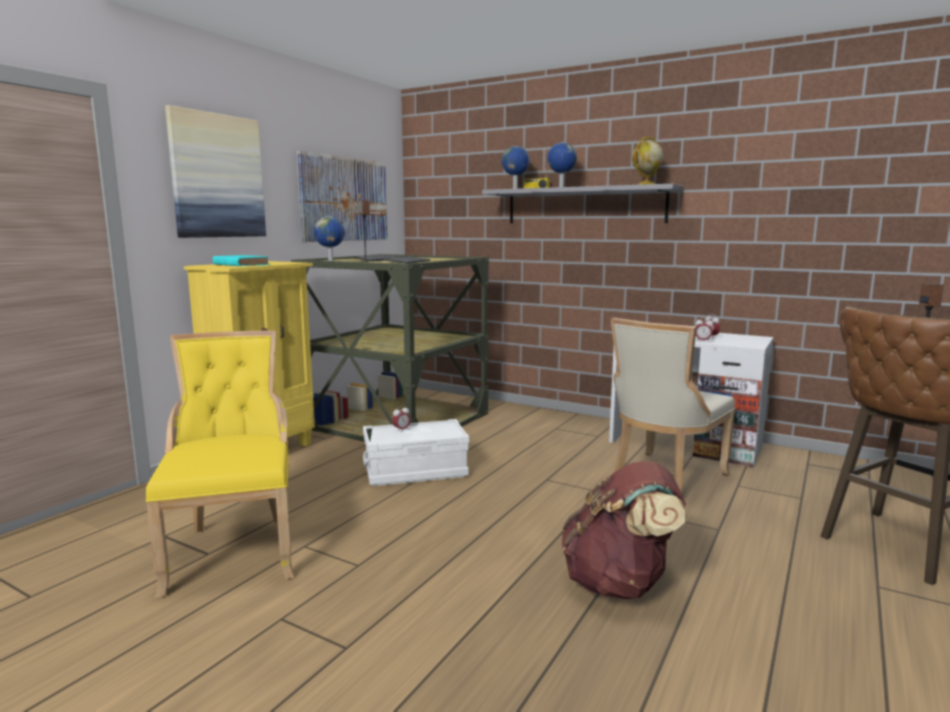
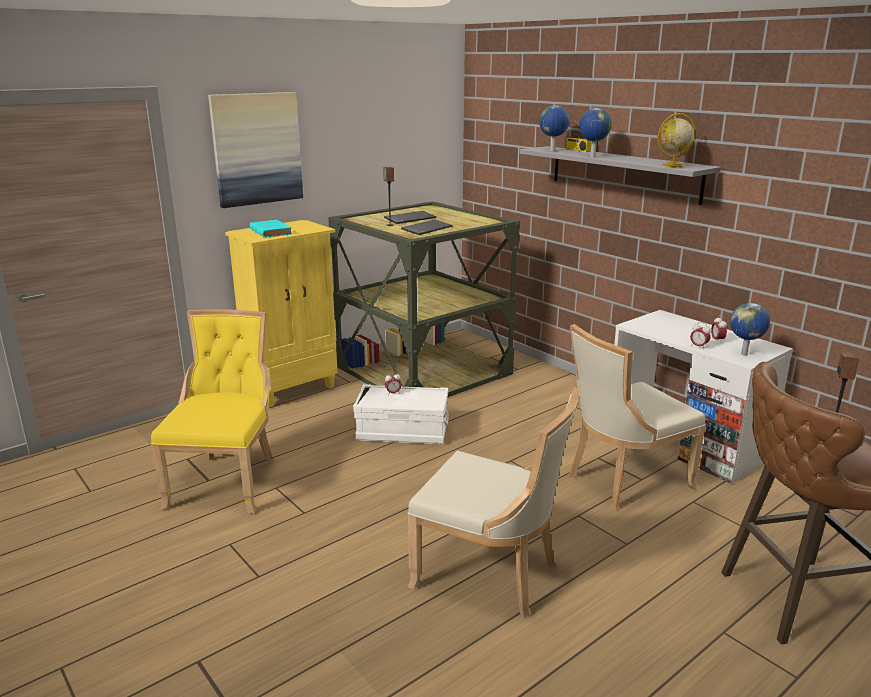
camera: 20 degrees right, 10 degrees up
(331, 261) = (361, 222): globe -> globe (745, 354)
(344, 199) = (390, 151): picture -> none
(619, 584) = (491, 574): brown backpack -> beige chair

